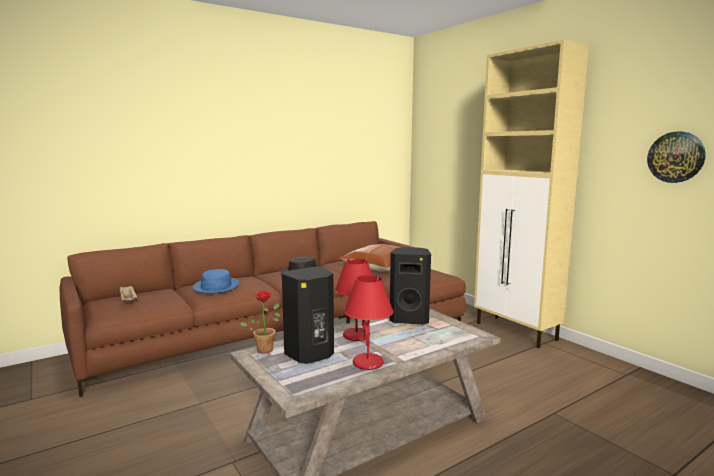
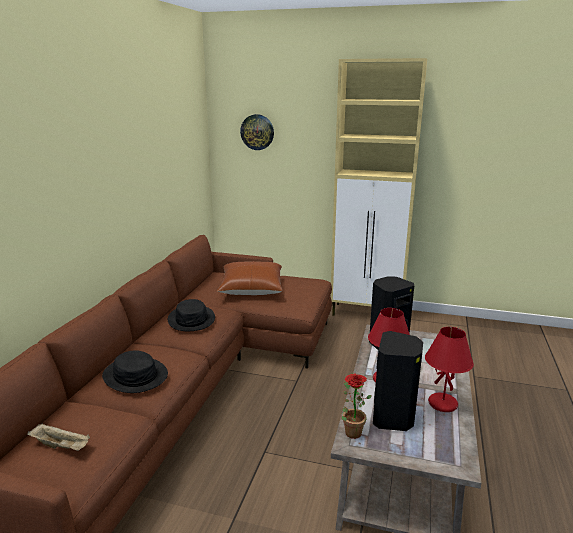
camera: 40 degrees left, 10 degrees up
(216, 286) = (135, 376): blue hat -> black hat
(676, 157) = (496, 159): wall clock -> wall clock (257, 132)

